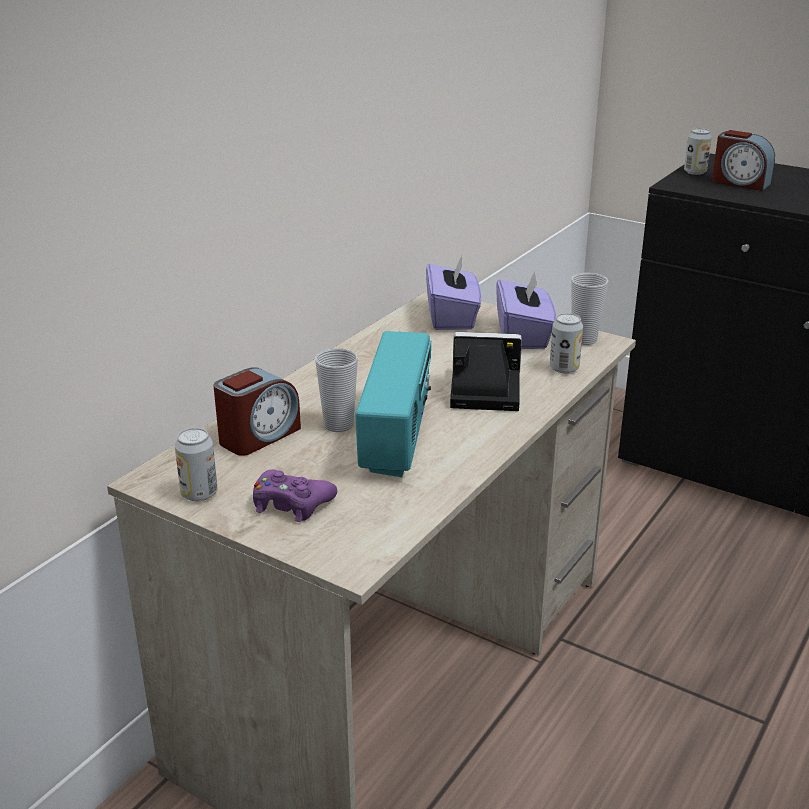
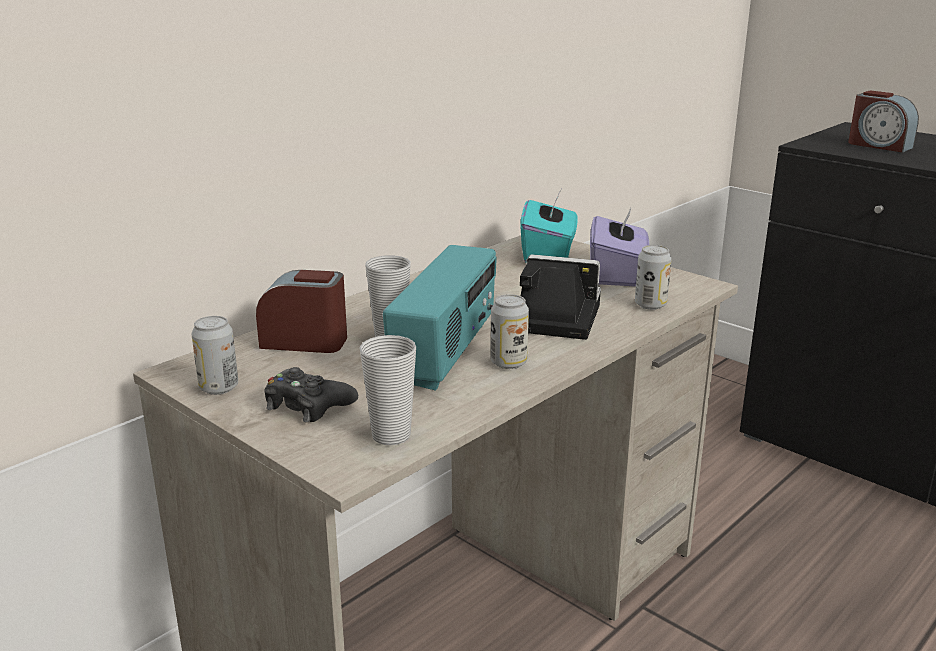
camera: 10 degrees right, 5 degrees down
(259, 436) = (305, 341): alarm clock -> alarm clock turned 135 degrees counterclockwise
(291, 504) = (307, 405): purple game controller -> black game controller
(452, 317) = (548, 254): purple tissue box -> turquoise tissue box
(584, 340) = (681, 281): cup -> cup (391, 436)
(695, 172) = (832, 136): can -> can (508, 363)

